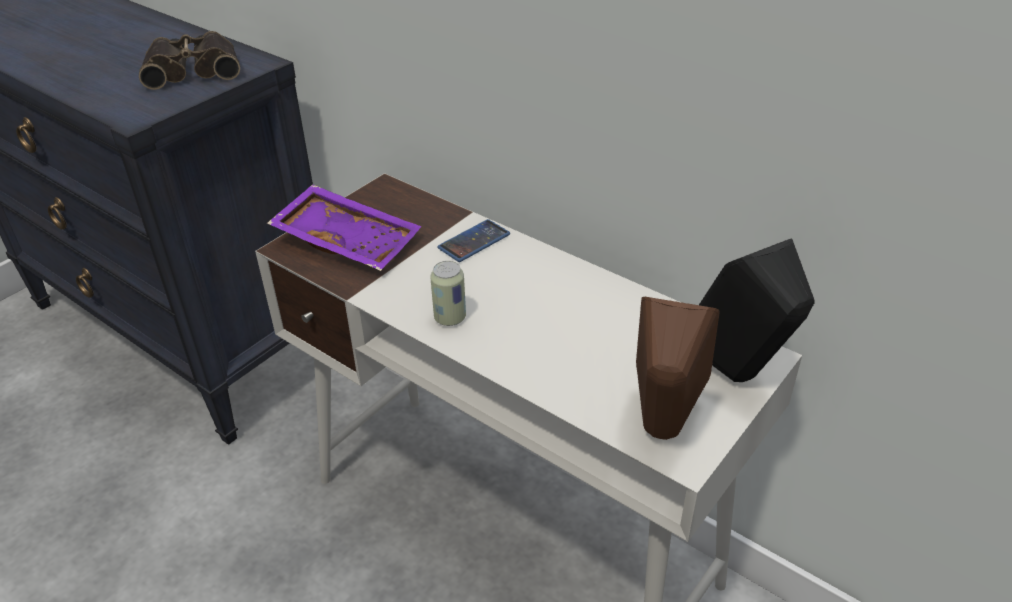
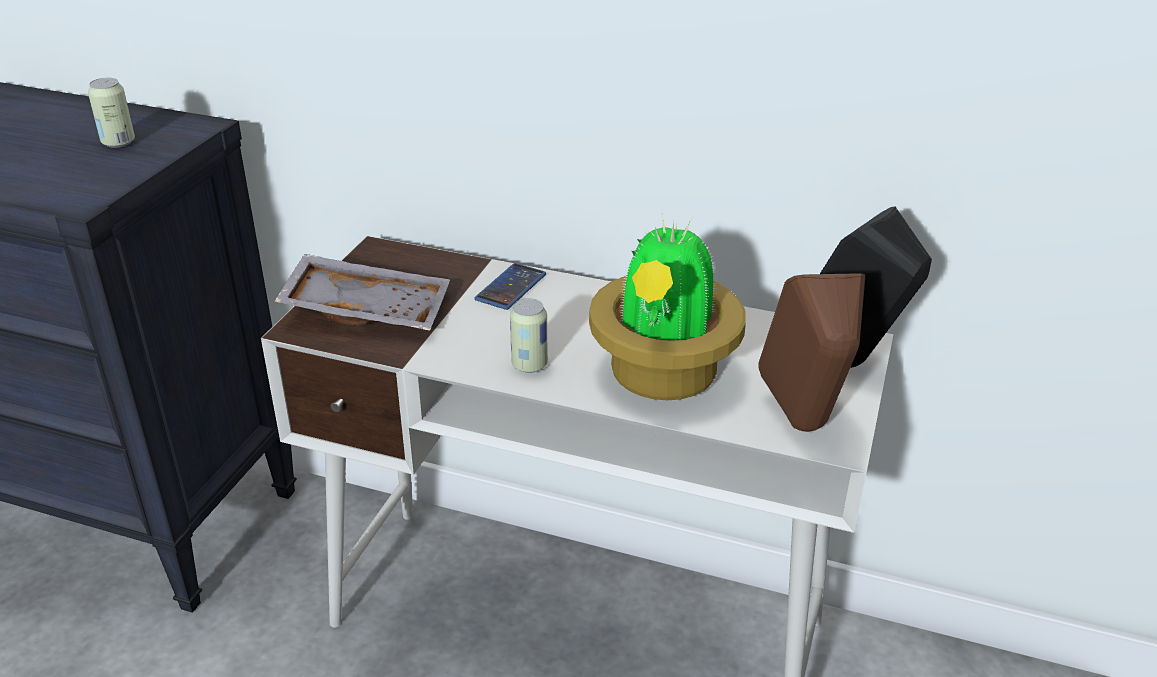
camera: 20 degrees left, 5 degrees down
(193, 70) = (118, 142): binoculars -> can
(349, 240) = (368, 309): purple tray -> grey tray
(558, 353) = (662, 376): none -> potted plant

